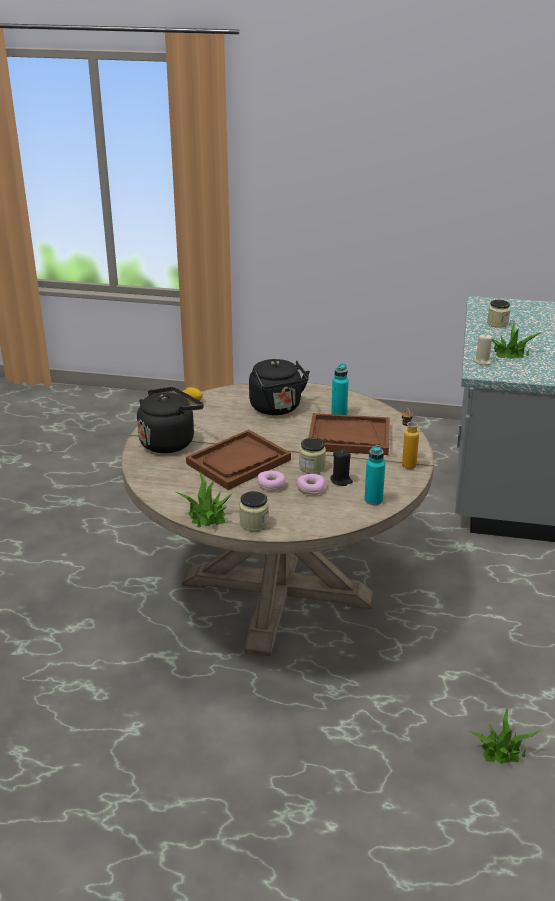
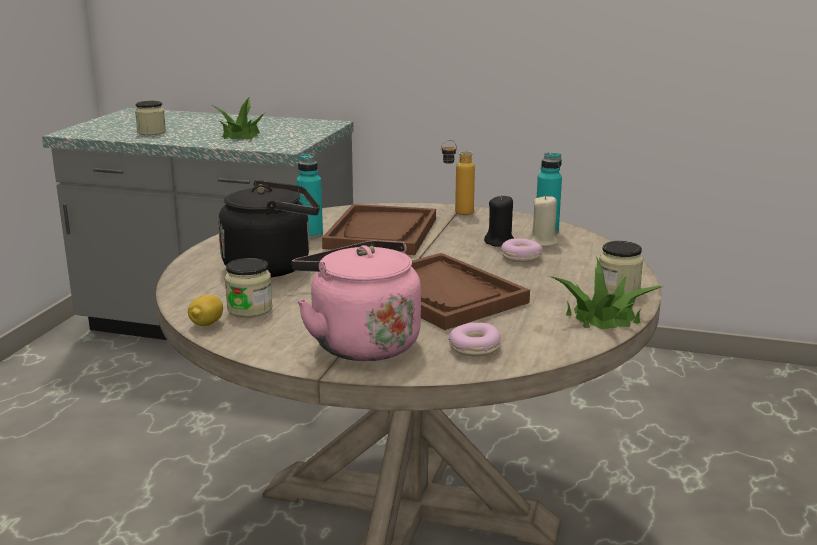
camera: 85 degrees left, 10 degrees down
(169, 441) = (360, 343): black kettle -> pink kettle
(271, 485) = (513, 277): donut -> donut (474, 348)
(312, 467) = (463, 254): jar -> jar (250, 309)
(482, 361) = (258, 144): beige candle -> beige candle (543, 242)
(502, 749) = (683, 389): potted plant -> none

